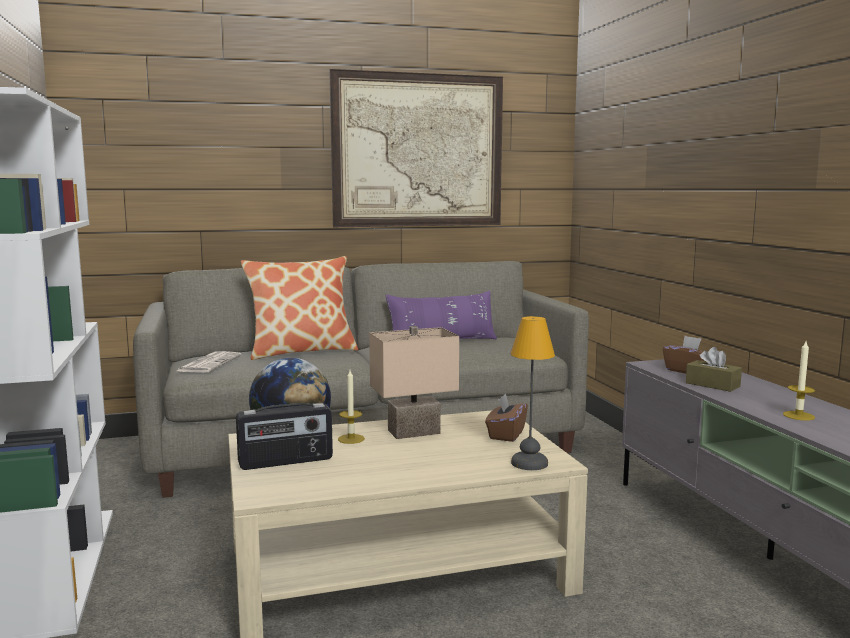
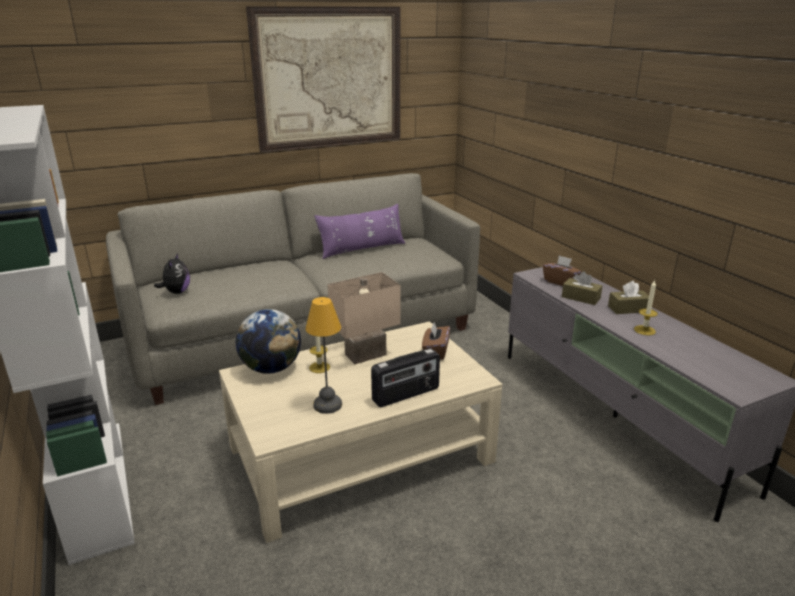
camera: 10 degrees left, 15 degrees up
(209, 363) = (176, 292): newspaper -> plush toy
(286, 462) = (277, 399): radio -> radio (406, 395)
(301, 351) = (250, 270): pillow -> none
(530, 463) = (460, 382): table lamp -> table lamp (328, 405)
(778, 397) = (628, 309): none -> brown tissue box

